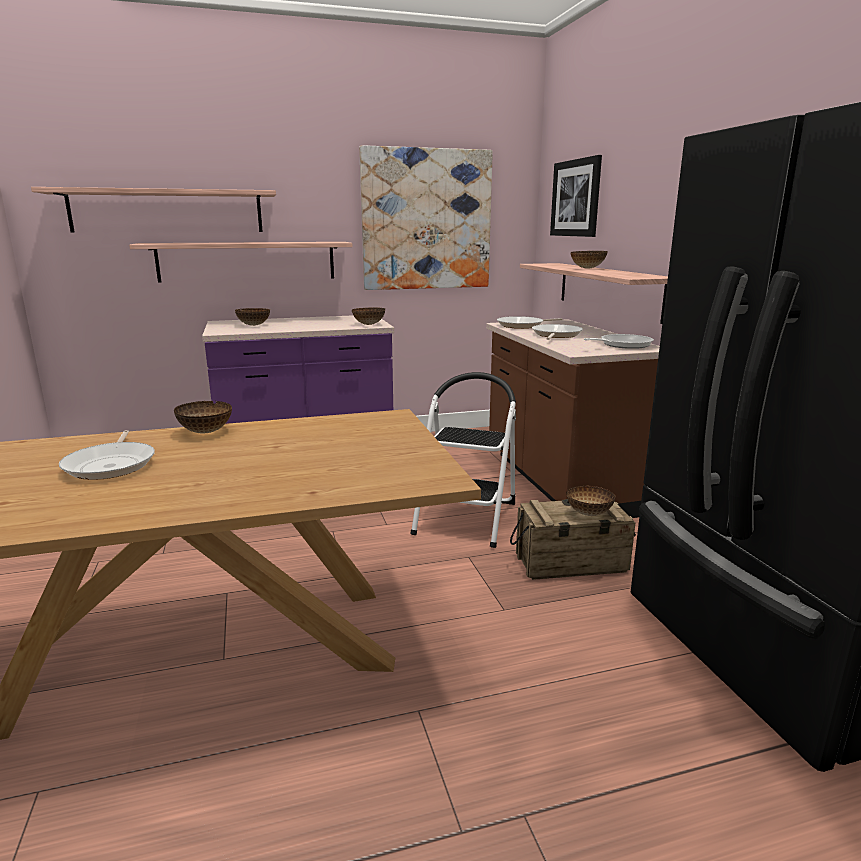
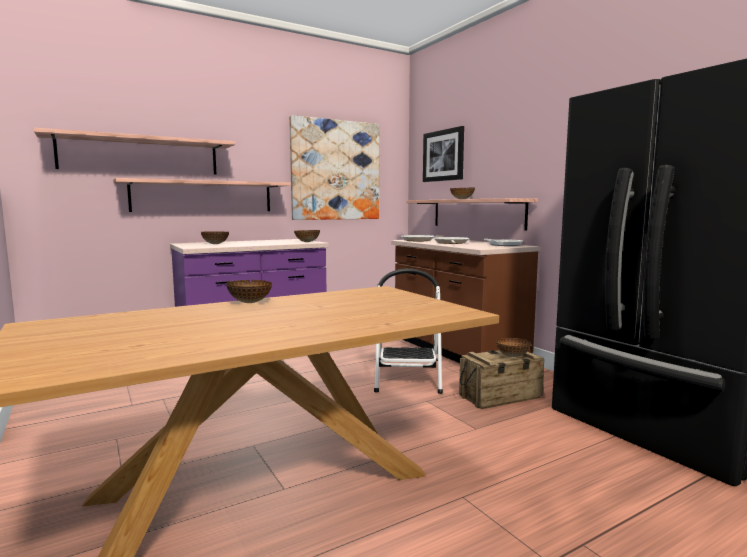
camera: 15 degrees left, 10 degrees down
(112, 464) = (201, 321): frying pan -> none

